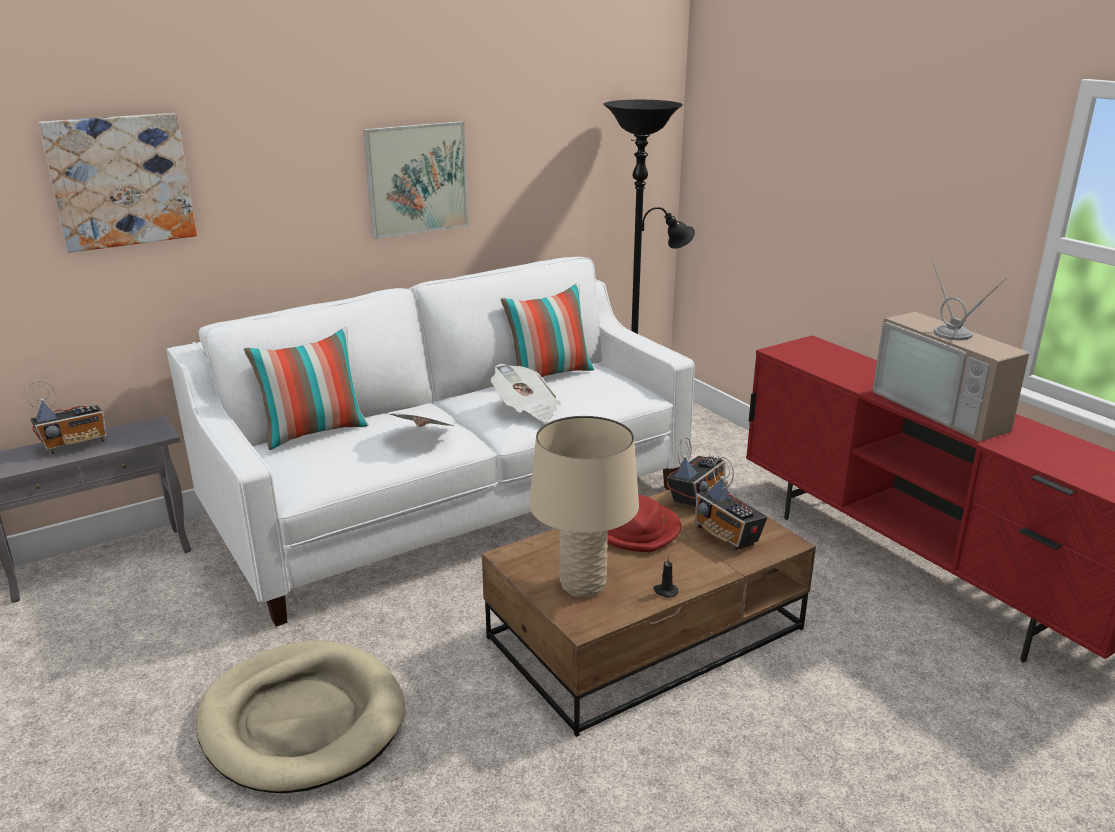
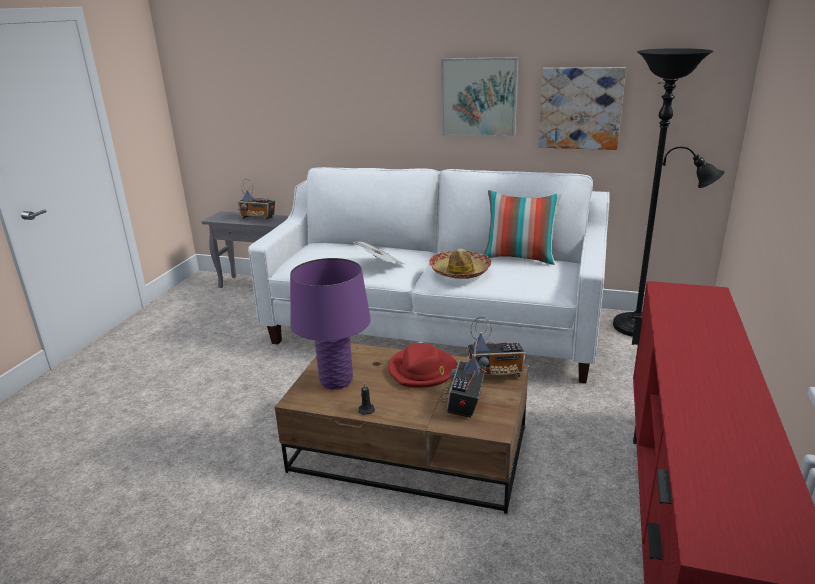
camera: 50 degrees right, 0 degrees up
(121, 181) = (299, 78): picture -> picture (580, 108)
(302, 721) = (214, 388): beige dog bed -> none
(314, 432) = (343, 245): pillow -> none
(526, 409) = (460, 271): newspaper -> hat
(583, 585) = (336, 381): beige table lamp -> purple table lamp
(946, 409) = (706, 383): television -> none

